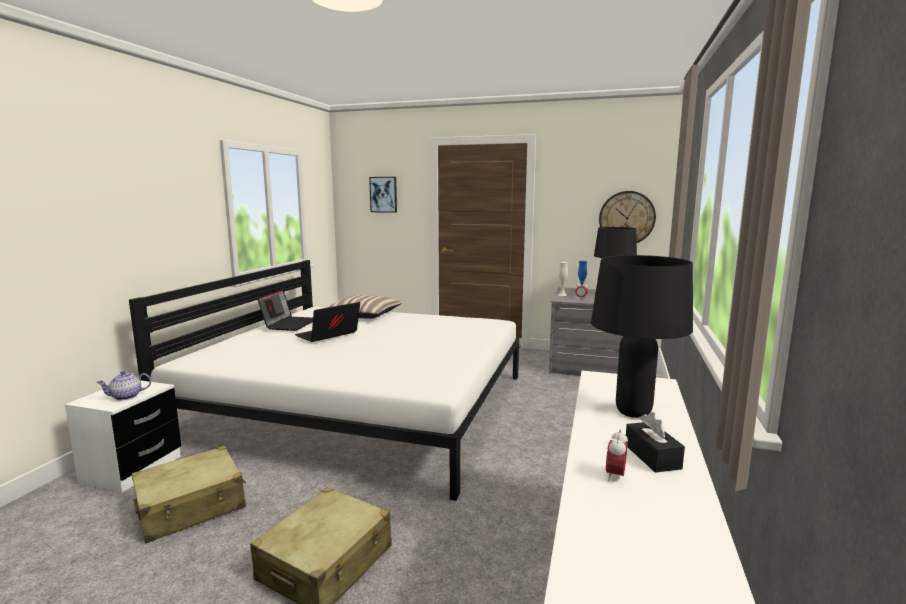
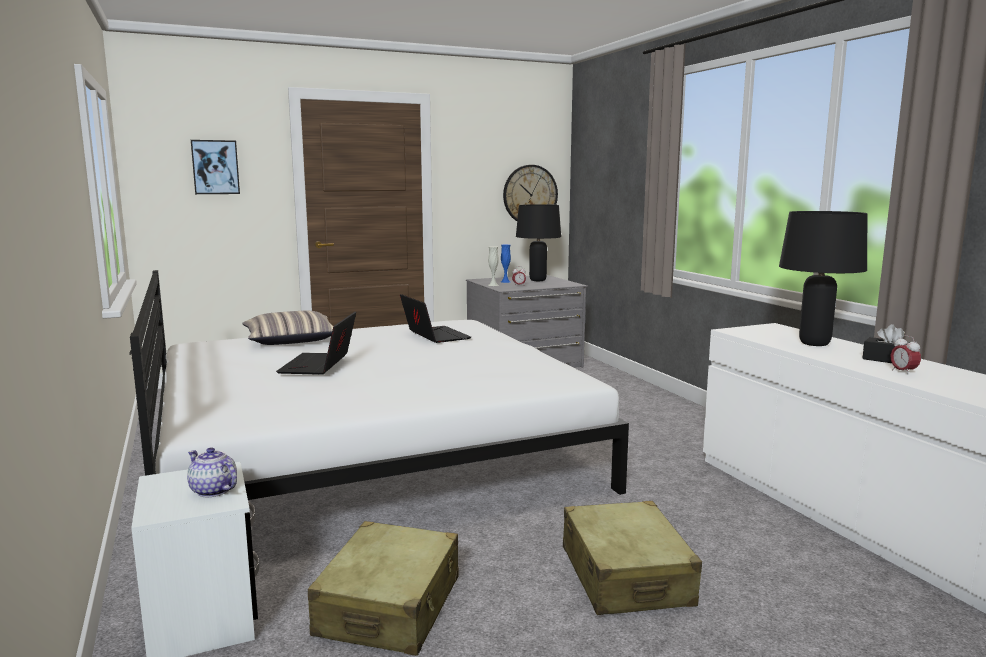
camera: 40 degrees left, 0 degrees up
(126, 397) = (212, 490): teapot -> teapot turned 105 degrees clockwise
(289, 324) = (221, 365): laptop -> laptop (434, 336)

